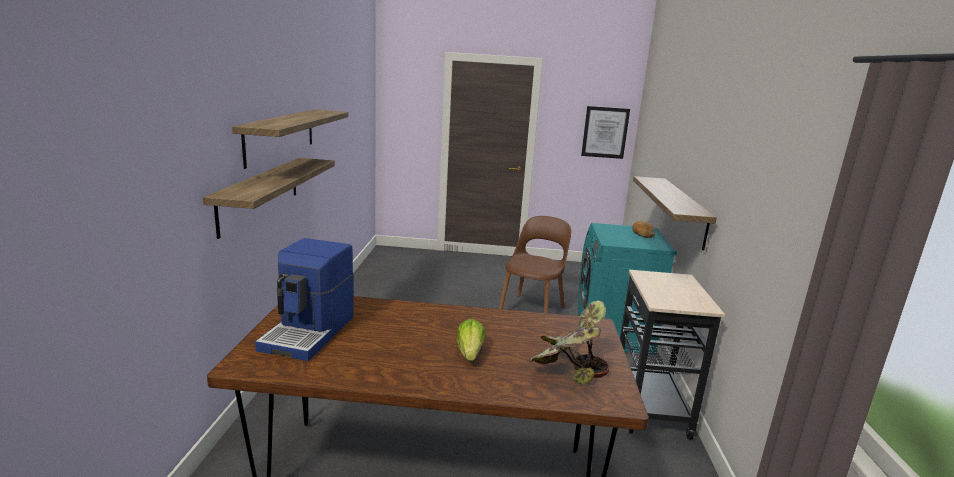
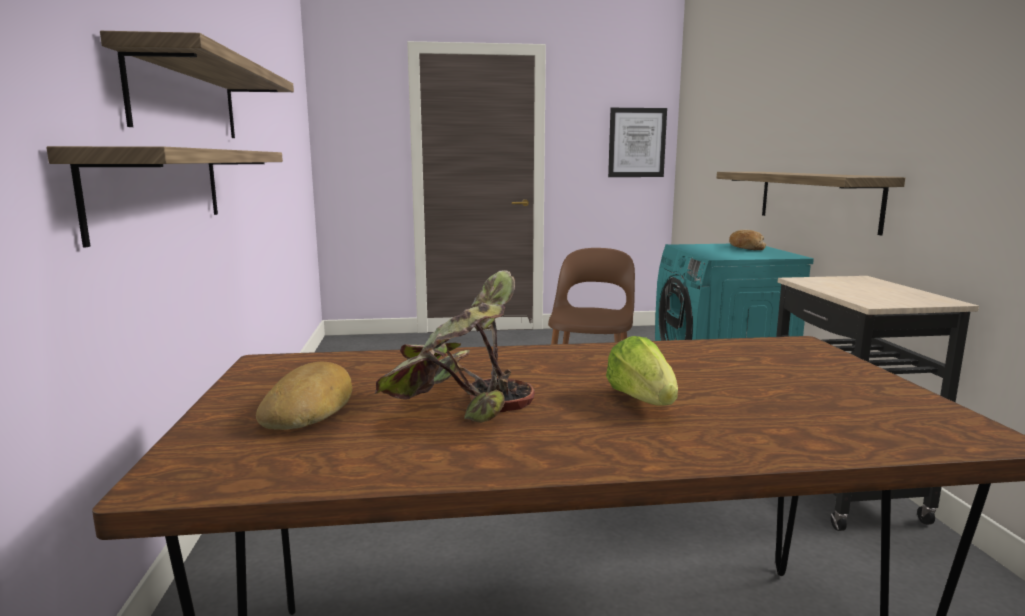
camera: 10 degrees left, 5 degrees down
(310, 333) = (310, 407): coffee machine -> bread
(567, 370) = (833, 403): potted plant -> potted plant (457, 406)

